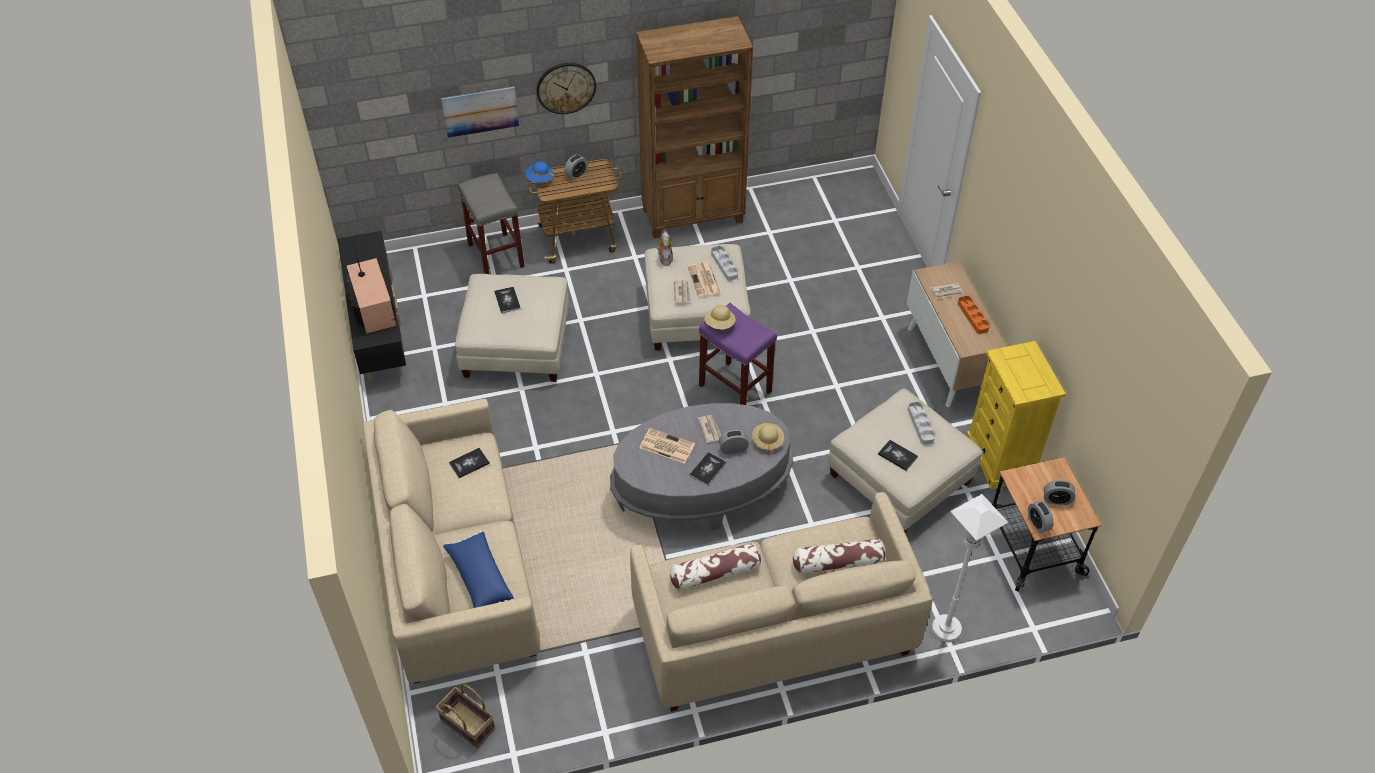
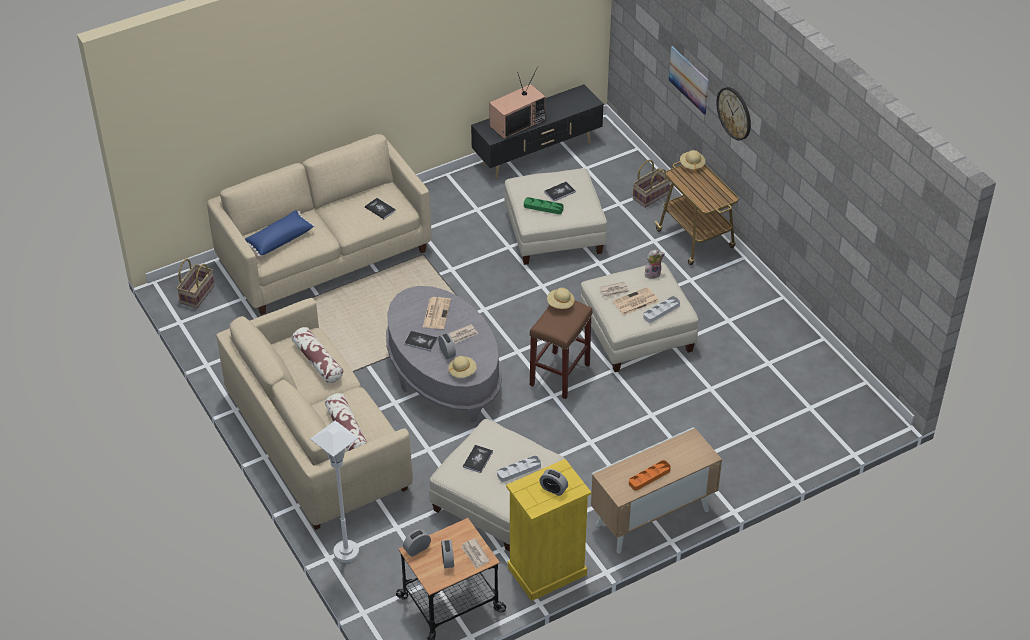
camera: 75 degrees right, 5 degrees down
(495, 255) = (651, 195): grey stool -> basket
(526, 320) = (543, 207): none -> green tray
(539, 179) = (692, 165): blue hat -> beige hat
(576, 174) = (709, 185): alarm clock -> alarm clock (553, 489)
(693, 216) = (763, 307): brown bookcase -> none
(736, 389) = (559, 375): purple stool -> brown stool
(946, 292) = (674, 454): newspaper -> newspaper (475, 554)

